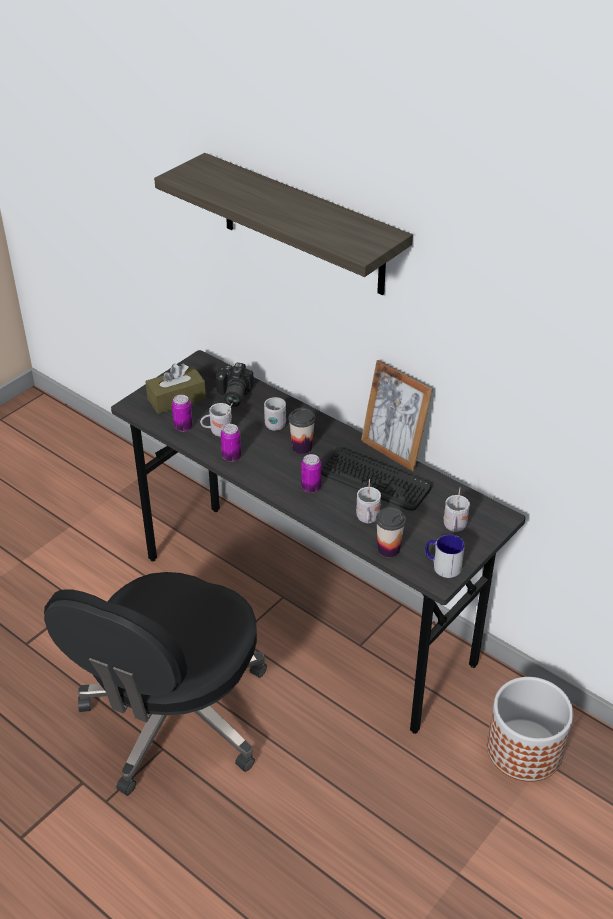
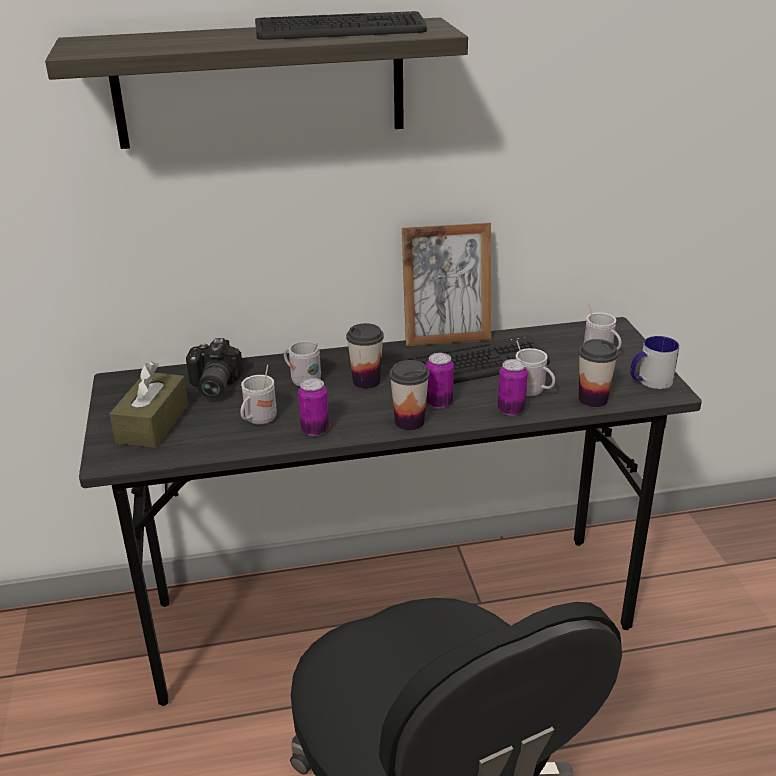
camera: 50 degrees left, 10 degrees down
(183, 427) = (210, 440): can -> can (511, 410)
(232, 395) = (211, 386): camera -> camera turned 45 degrees clockwise
(278, 486) = (409, 422): none -> cup
(324, 220) = (340, 30): none -> keyboard
(524, 750) = (705, 569): planter -> none

